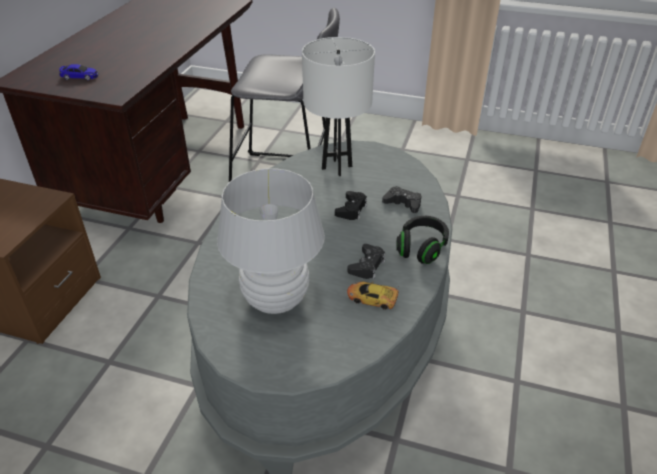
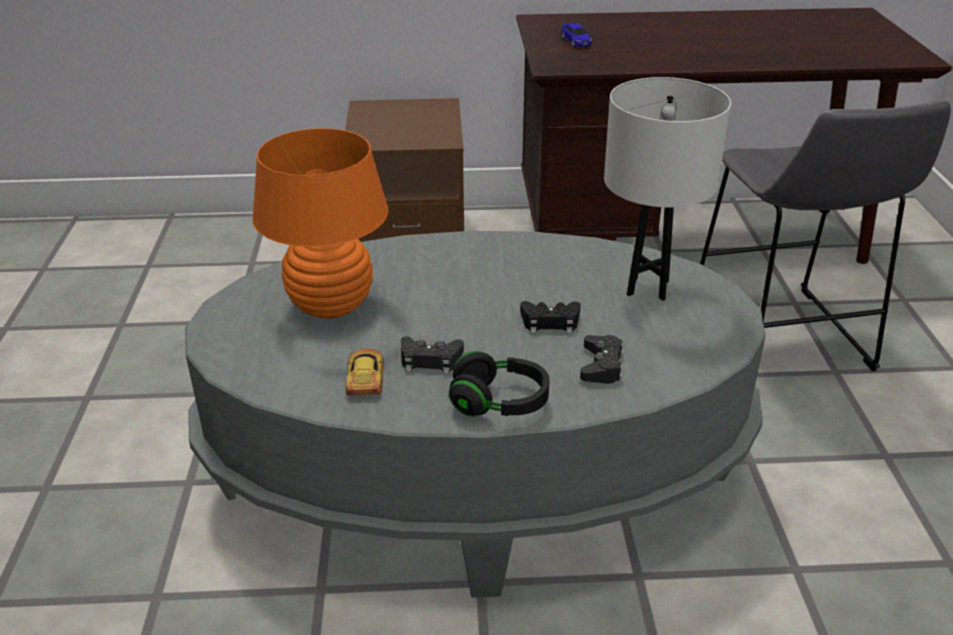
camera: 70 degrees right, 5 degrees down
(276, 299) = (331, 306): white table lamp -> orange table lamp

